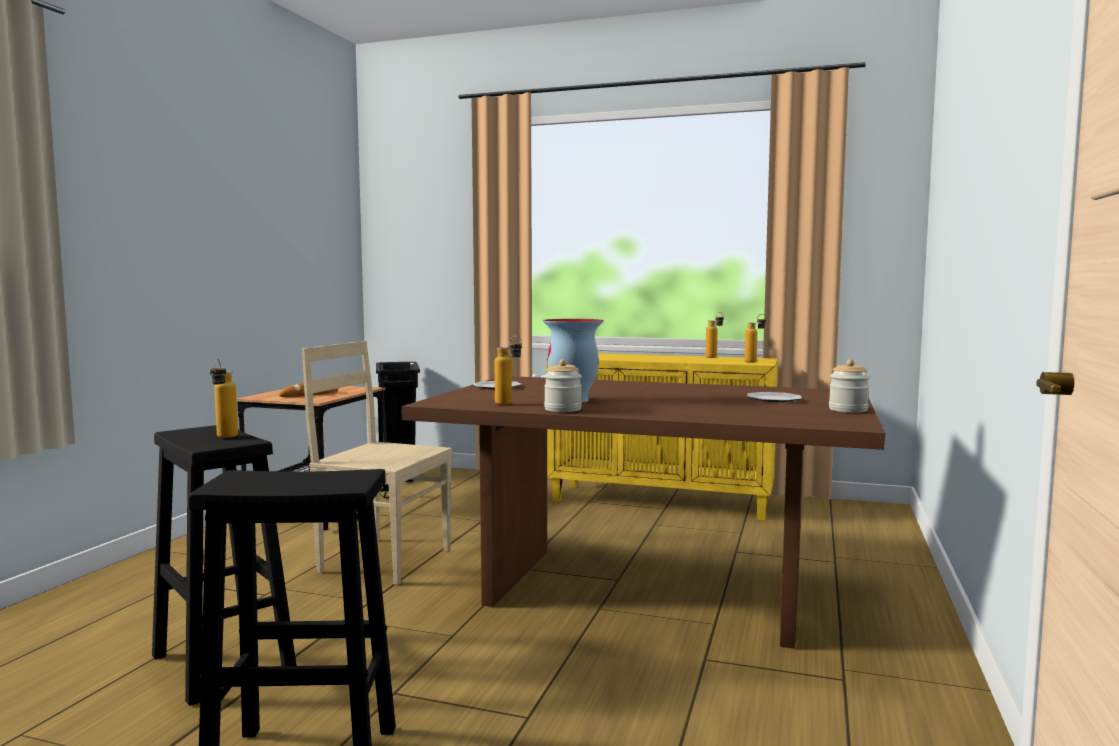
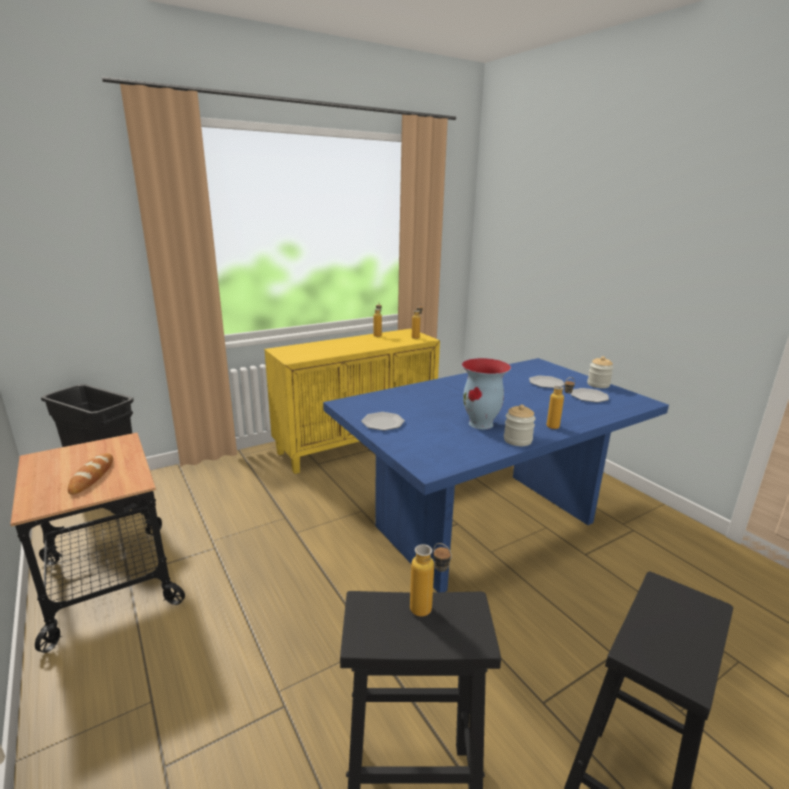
camera: 50 degrees left, 15 degrees up
(382, 560) = (297, 601): beige chair -> none
(509, 404) = (473, 447): bottle -> bottle (557, 426)
(648, 591) = (485, 523): brown dining table -> blue dining table
(784, 411) = (588, 396): none -> plate

